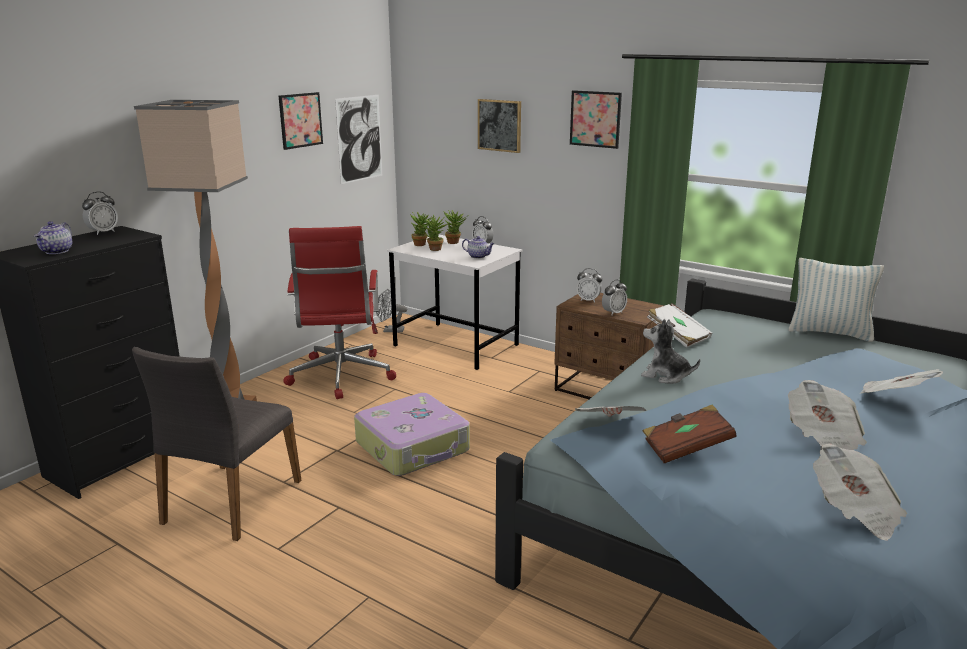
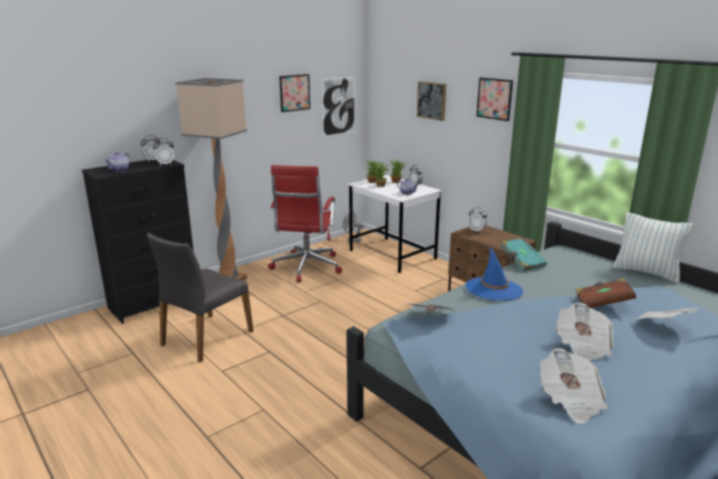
camera: 15 degrees right, 0 degrees up
(414, 447) = (333, 319): suitcase -> none
(613, 313) = (489, 241): alarm clock -> alarm clock (165, 164)
(665, 376) = (493, 289): plush toy -> blue hat
(677, 336) = (521, 262): white book -> turquoise book
(686, 448) = (473, 340): brown book -> brown book (602, 303)

